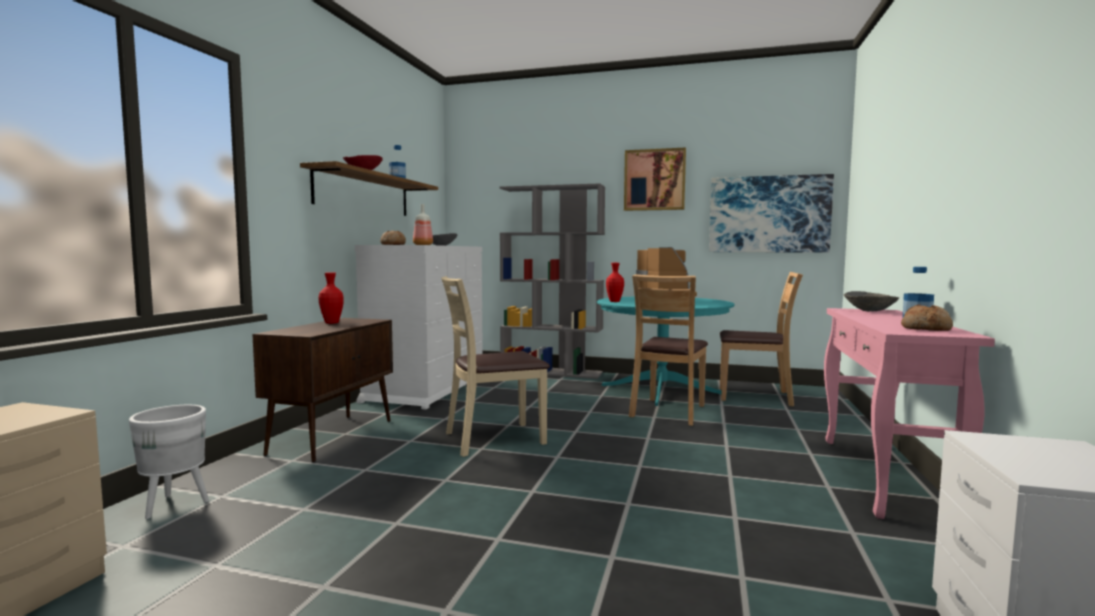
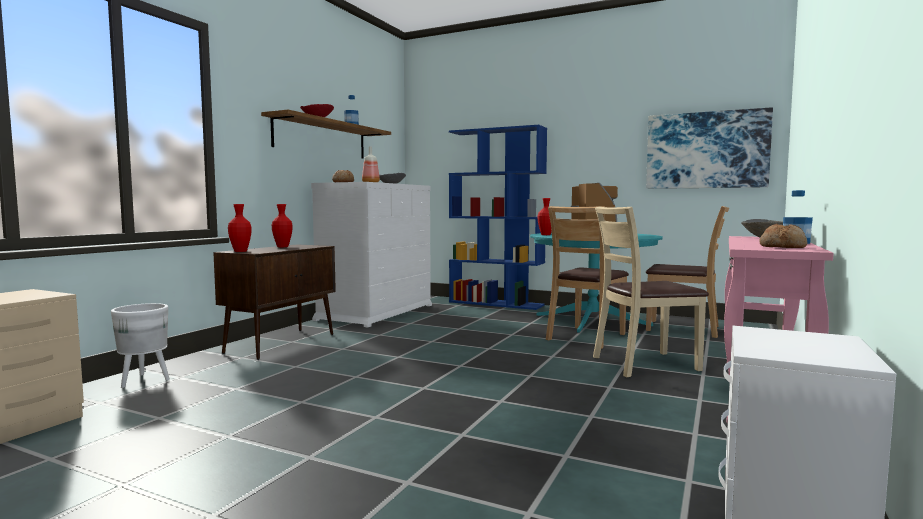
camera: 10 degrees right, 0 degrees up
(287, 332) = (240, 251): none -> red vase
(493, 439) = (412, 350): beige chair -> beige chair (644, 364)
(552, 372) = (496, 303): grey bookcase -> blue bookcase
(654, 180) = (594, 120): picture -> none

